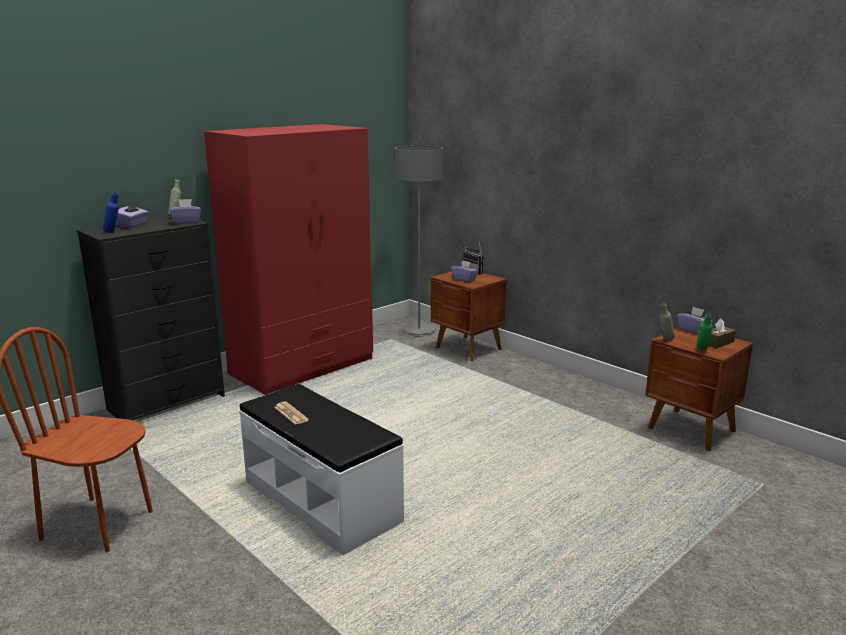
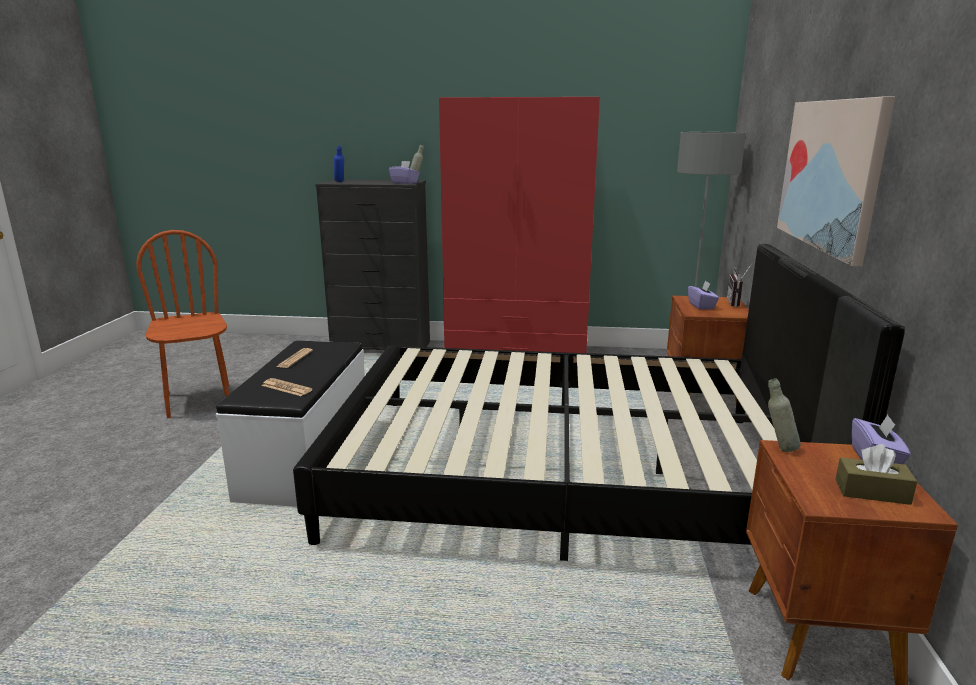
camera: 50 degrees right, 0 degrees up
(133, 225) = (369, 180): purple tissue box -> none
(352, 431) = (286, 388): none -> newspaper
(487, 422) = (563, 473): none -> black bed
(579, 181) = (831, 174): none -> picture
(702, 350) = (804, 486): green bottle -> none

